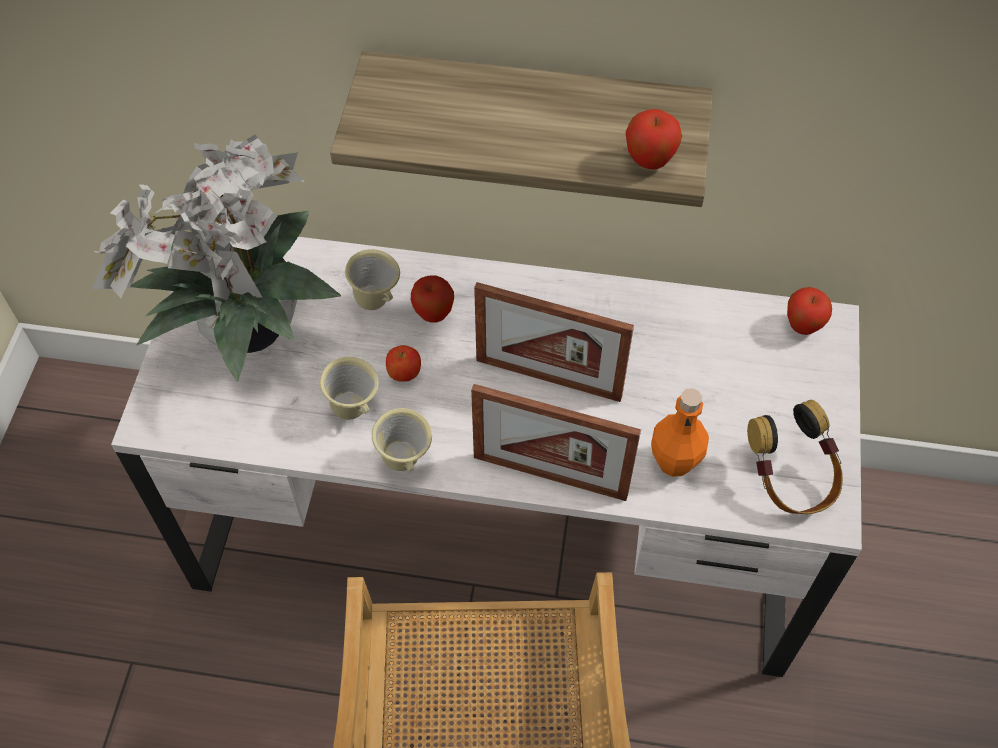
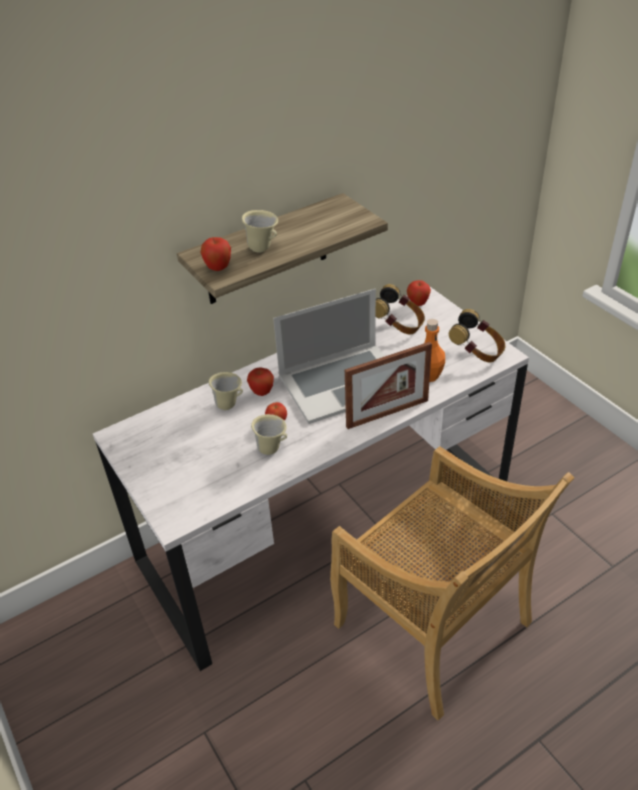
camera: 40 degrees left, 15 degrees down
(244, 334) = (178, 457): potted plant -> none
(405, 461) = (320, 450): beige mug -> beige mug (262, 248)
(548, 378) = (342, 382): picture frame -> laptop
(649, 161) = (352, 223): apple -> apple (218, 268)
(730, 344) = (399, 326): none -> headphones

